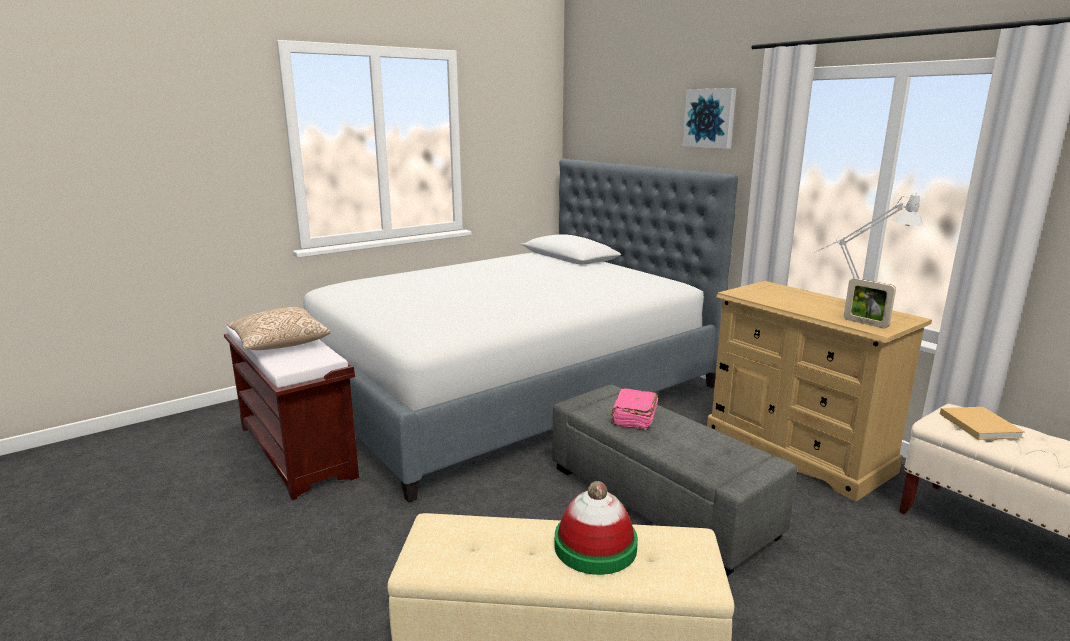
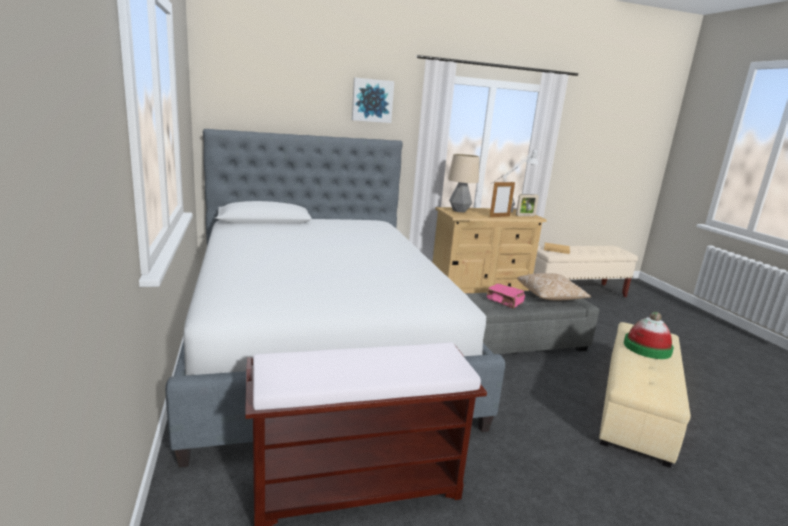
camera: 70 degrees left, 0 degrees up
(280, 344) = (378, 367): pillow -> pillow (550, 297)
(773, 291) = (459, 211): none -> table lamp
(802, 310) = (499, 216): none -> picture frame

